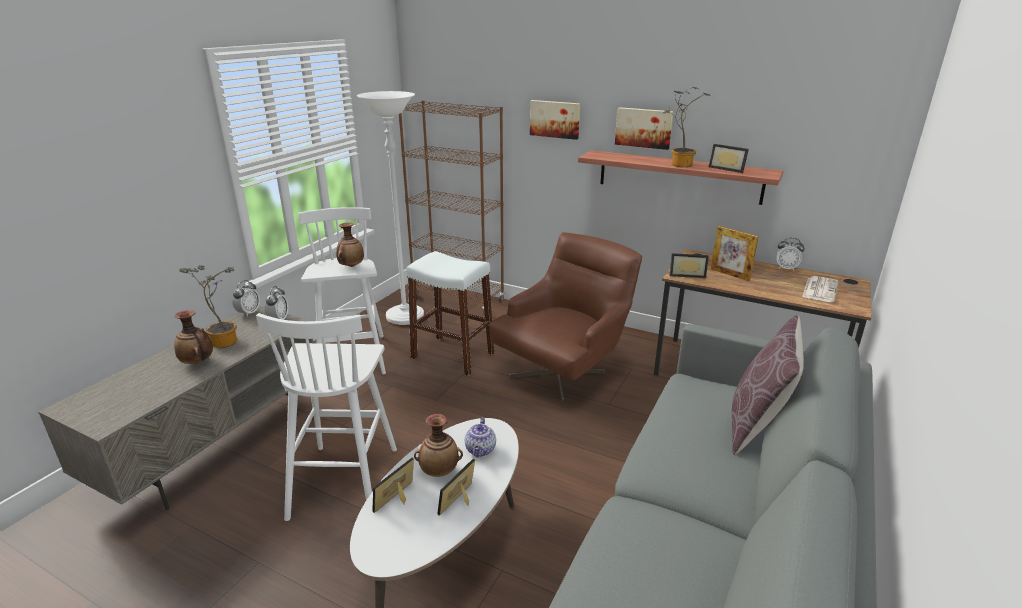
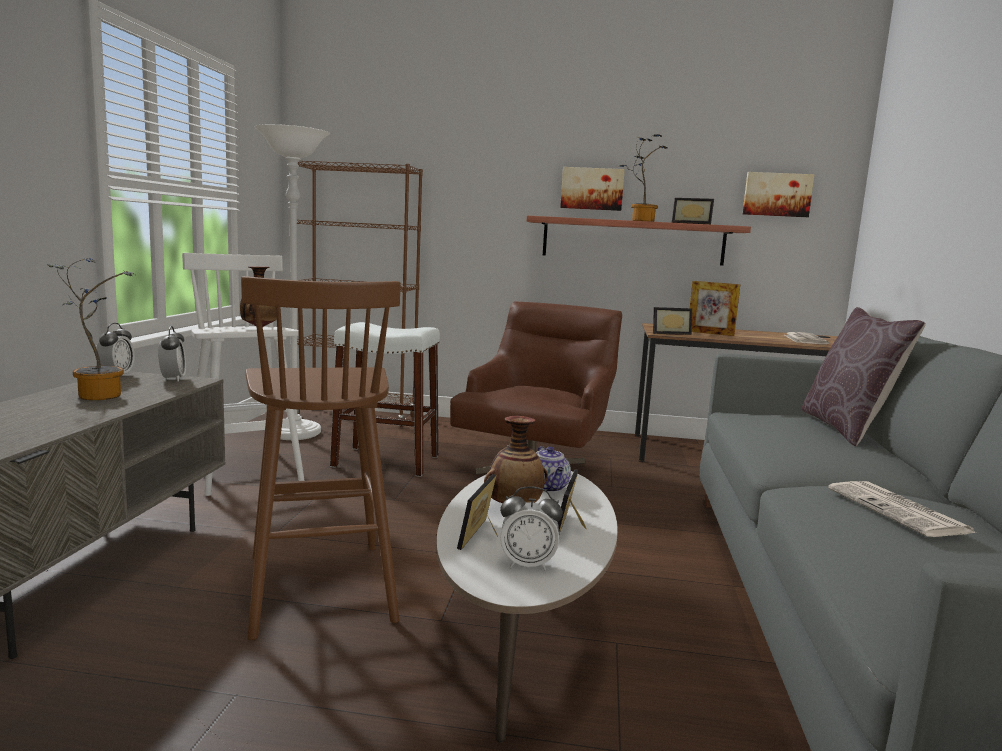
camera: 20 degrees left, 15 degrees down
(198, 362) = (69, 411): vase -> none
(345, 480) = (319, 586): white stool -> brown stool
(555, 119) = (487, 183): picture -> picture (777, 194)
(662, 560) = (899, 511): none -> newspaper
(786, 268) = (756, 331): alarm clock -> alarm clock (528, 564)

